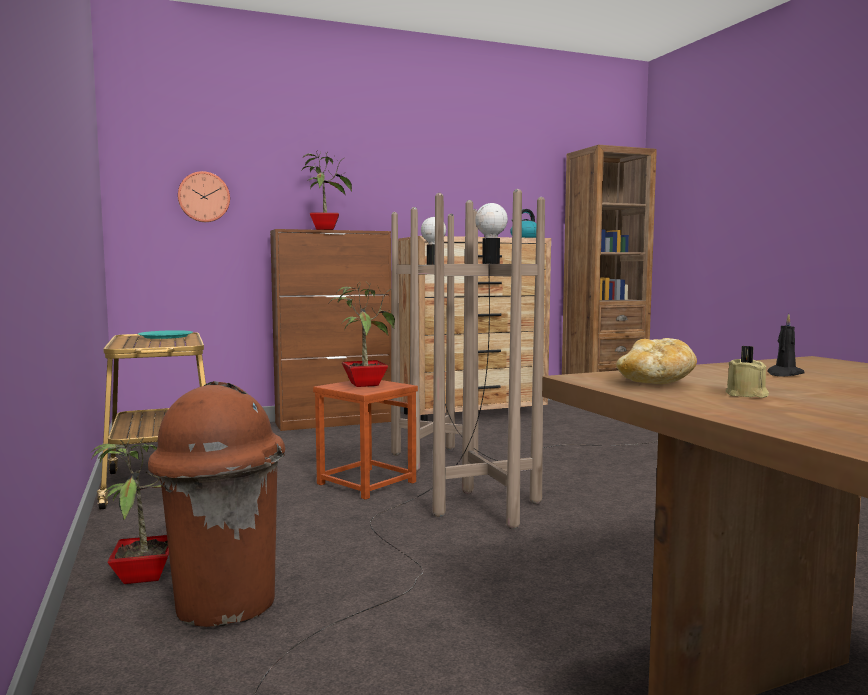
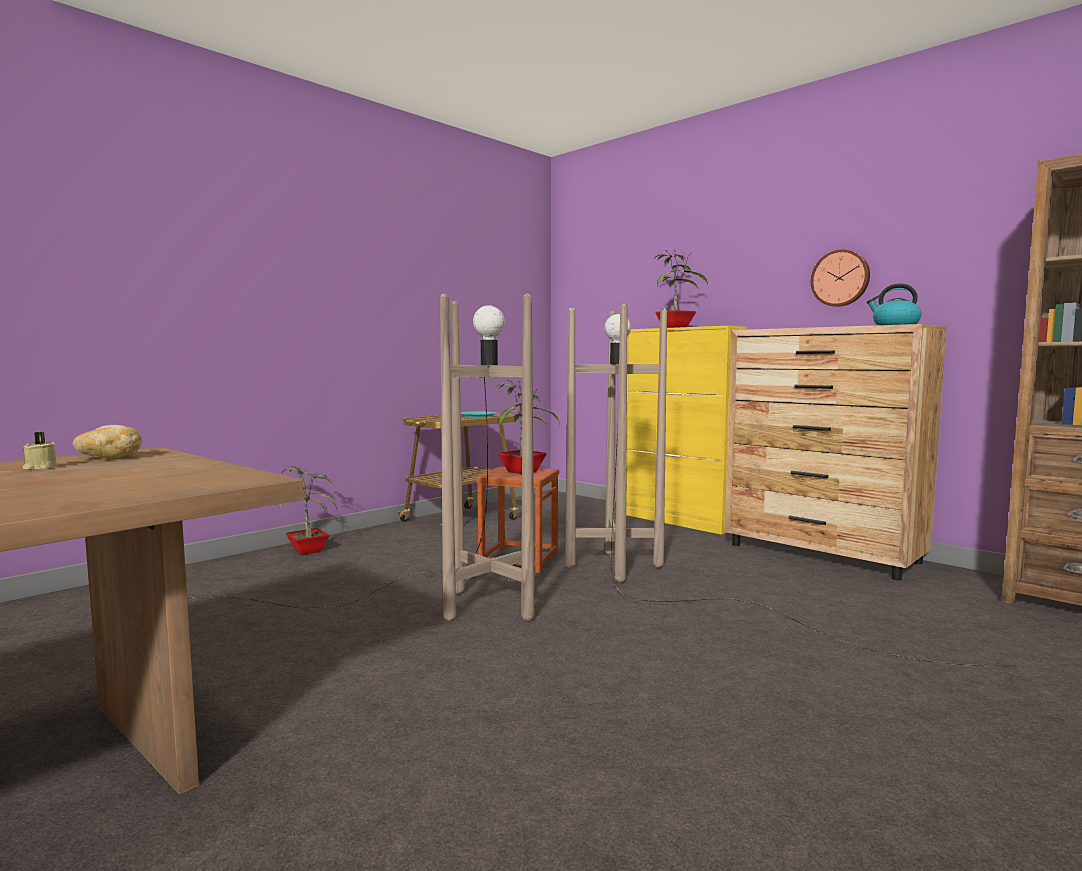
camera: 65 degrees right, 0 degrees up
(204, 197) = (607, 304): wall clock -> wall clock (840, 278)
(224, 603) = (275, 573): brown trash can -> none
(334, 422) = (680, 521): brown cabinet -> yellow cabinet
(784, 374) = (145, 472): black candle -> none

